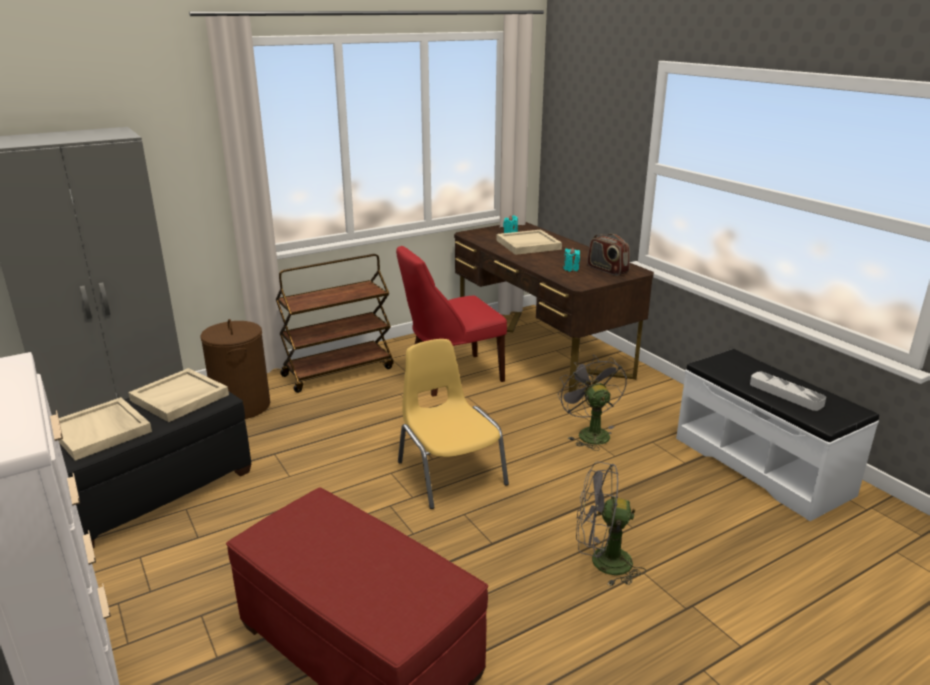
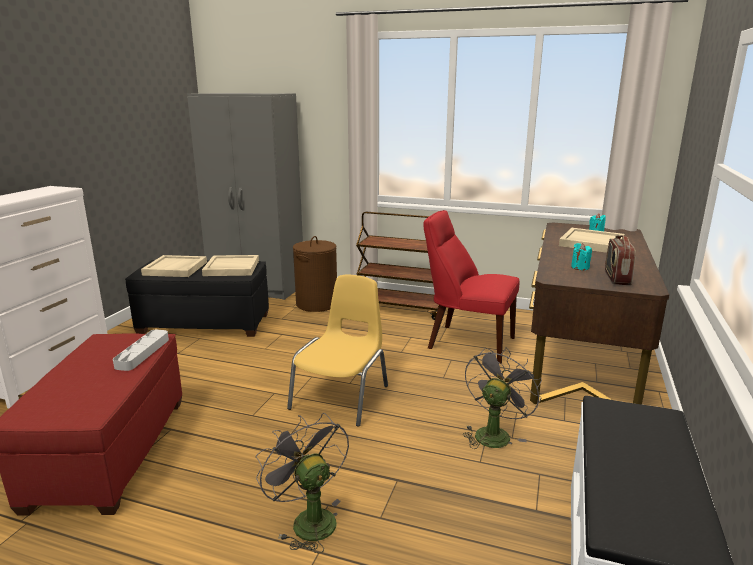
camera: 50 degrees right, 5 degrees down
(786, 394) = (633, 477): grey tray -> grey tray (142, 353)

